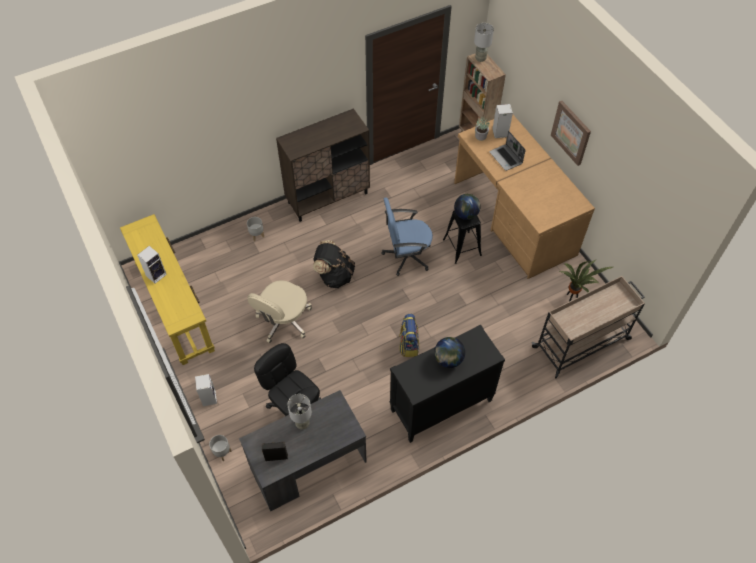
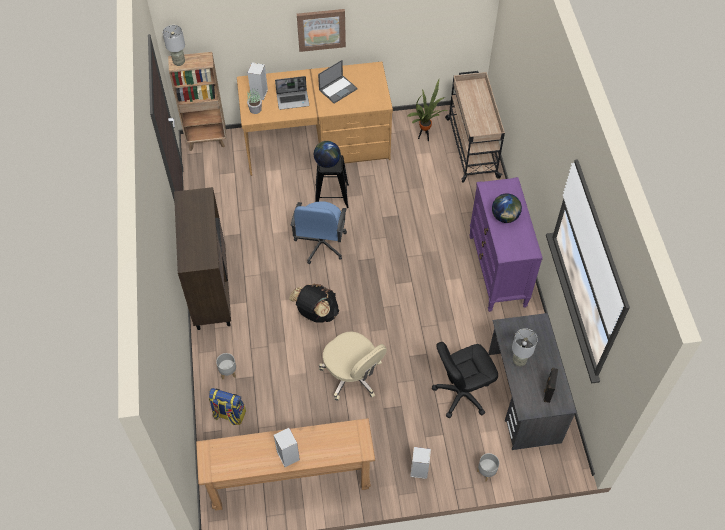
camera: 70 degrees left, 0 degrees up
(175, 308) = (290, 480): yellow console table -> brown console table
(408, 345) = (423, 275): backpack -> backpack (229, 414)
(441, 406) = (497, 271): black dresser -> purple dresser
(538, 185) = (338, 89): none -> laptop

